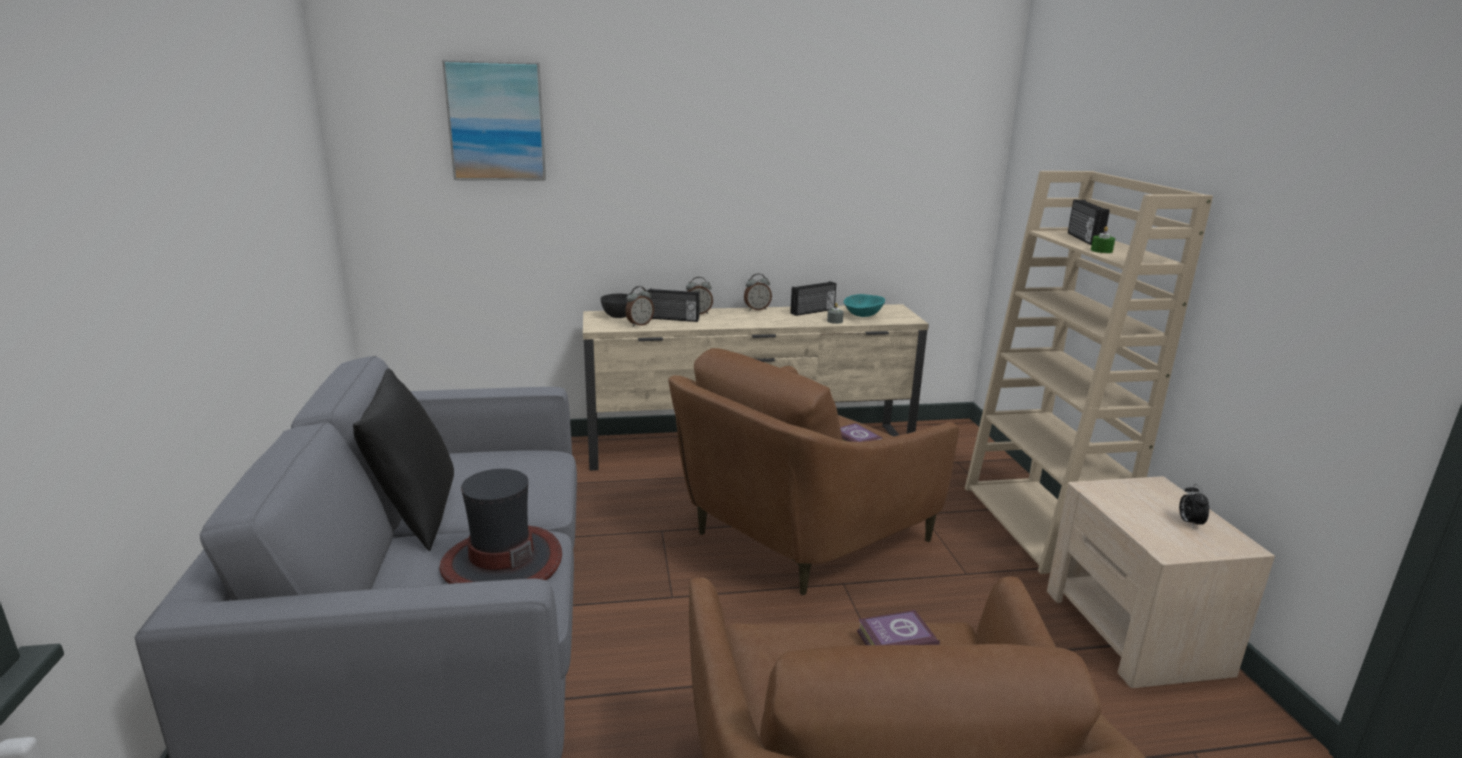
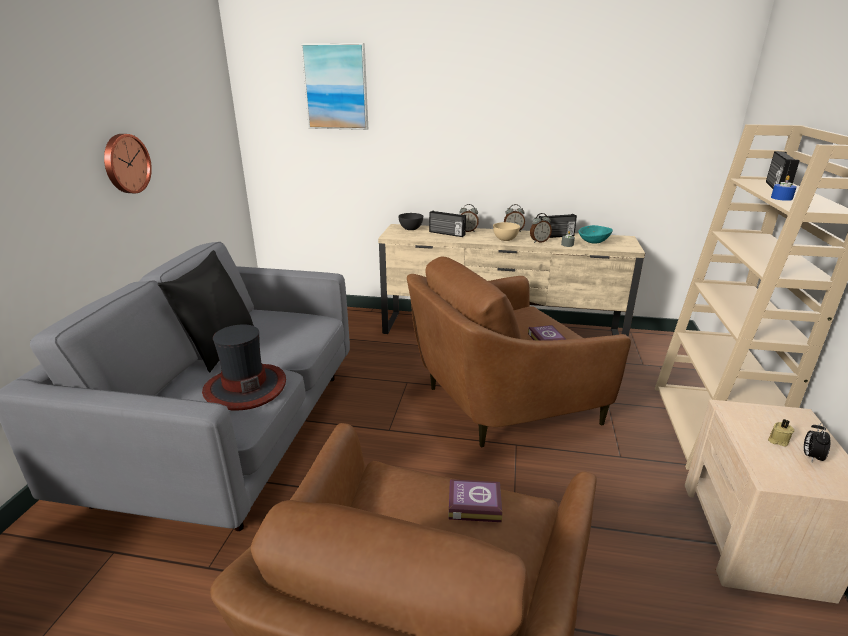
camera: 20 degrees right, 5 degrees up
(223, 245) = (125, 163): none -> wall clock
(639, 324) = (420, 235): alarm clock -> alarm clock (539, 241)
(755, 320) = (505, 239): none -> beige bowl
(1101, 251) = (781, 198): green candle -> blue candle
(1152, 512) = (777, 440): none -> beige candle

